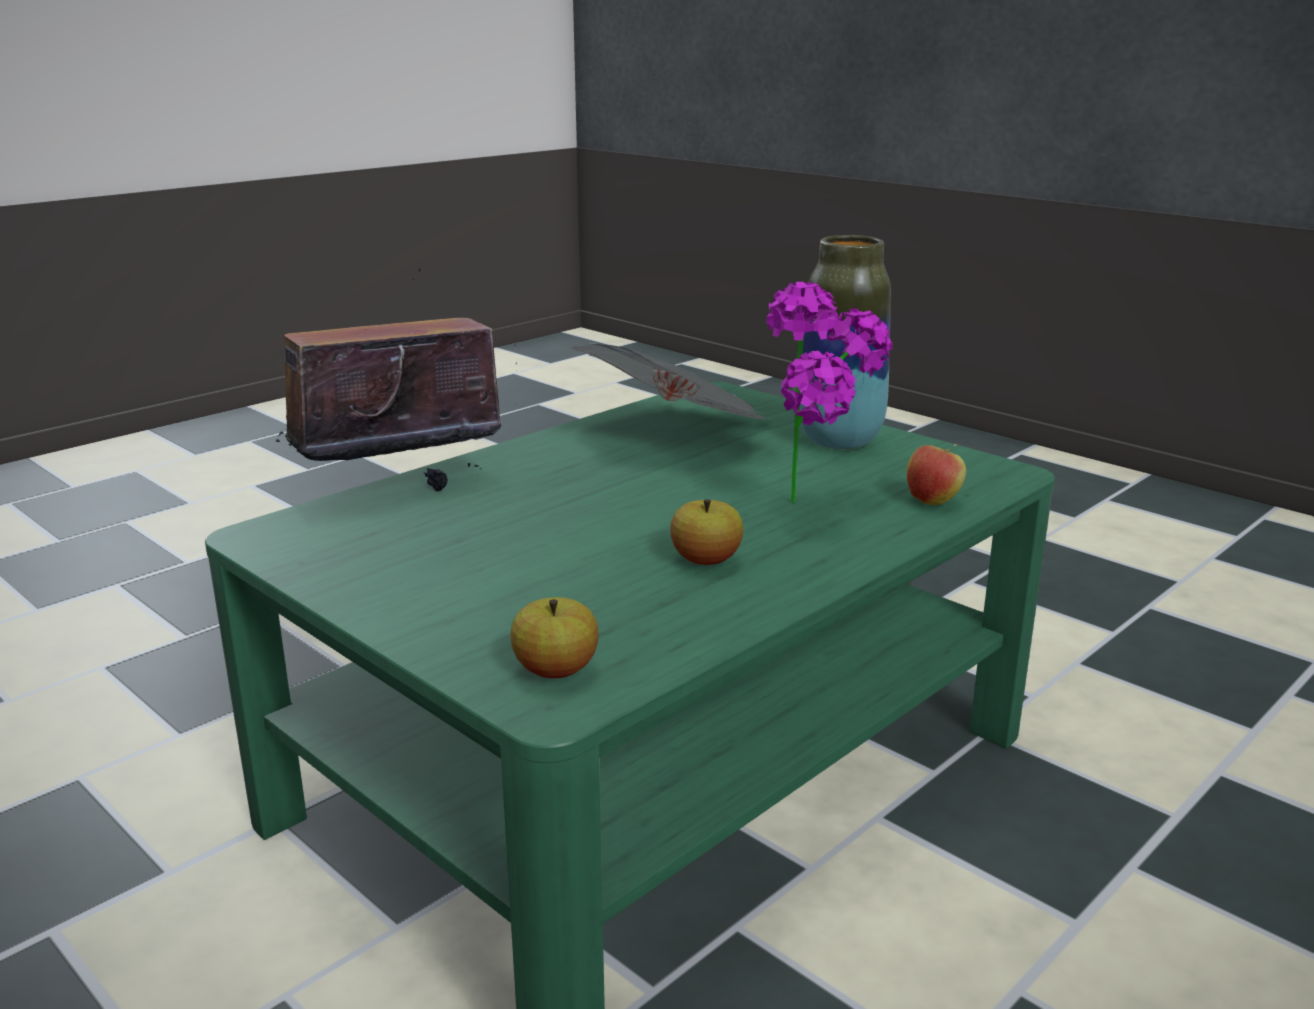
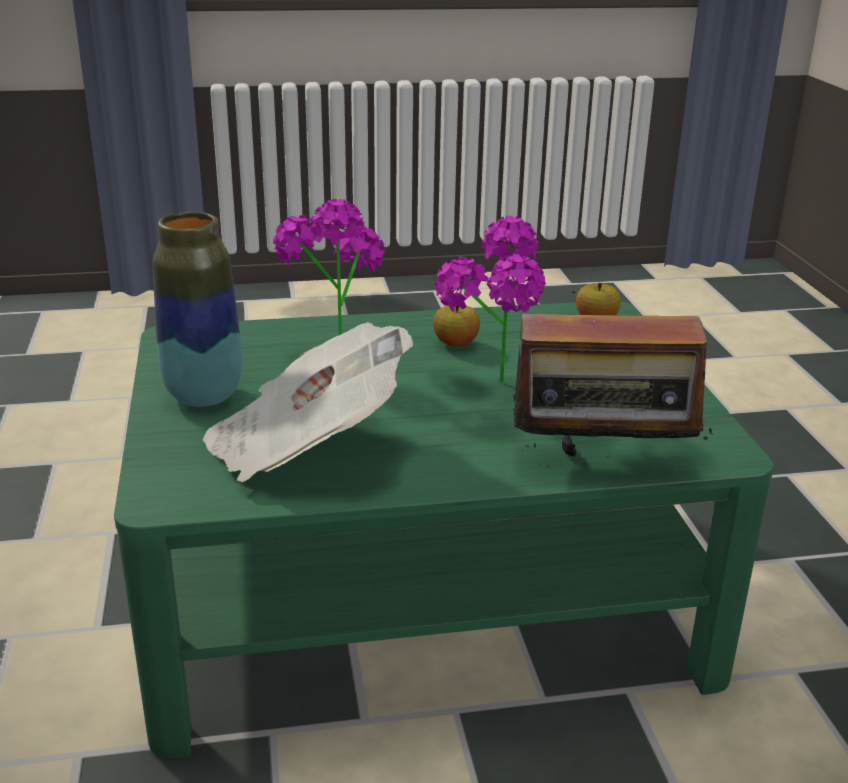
camera: 145 degrees left, 5 degrees up
(584, 521) = (491, 390): none -> potted plant
(933, 502) = (264, 334): apple -> none

